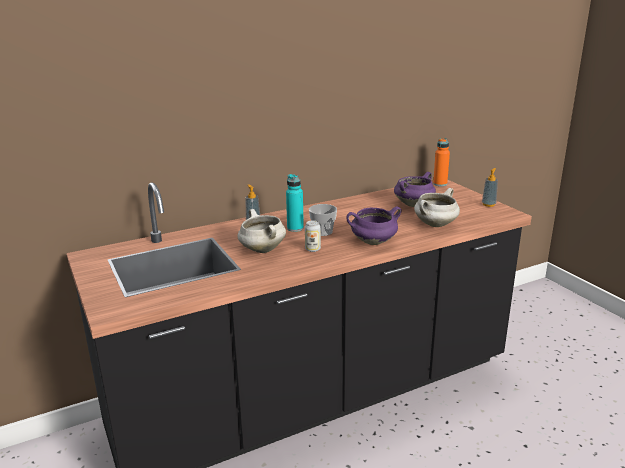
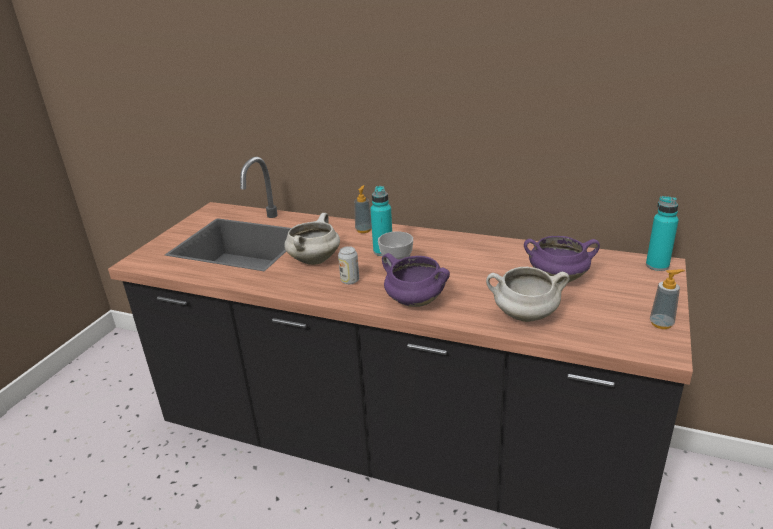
camera: 50 degrees right, 5 degrees up
(440, 184) = (657, 265): orange bottle -> turquoise bottle

